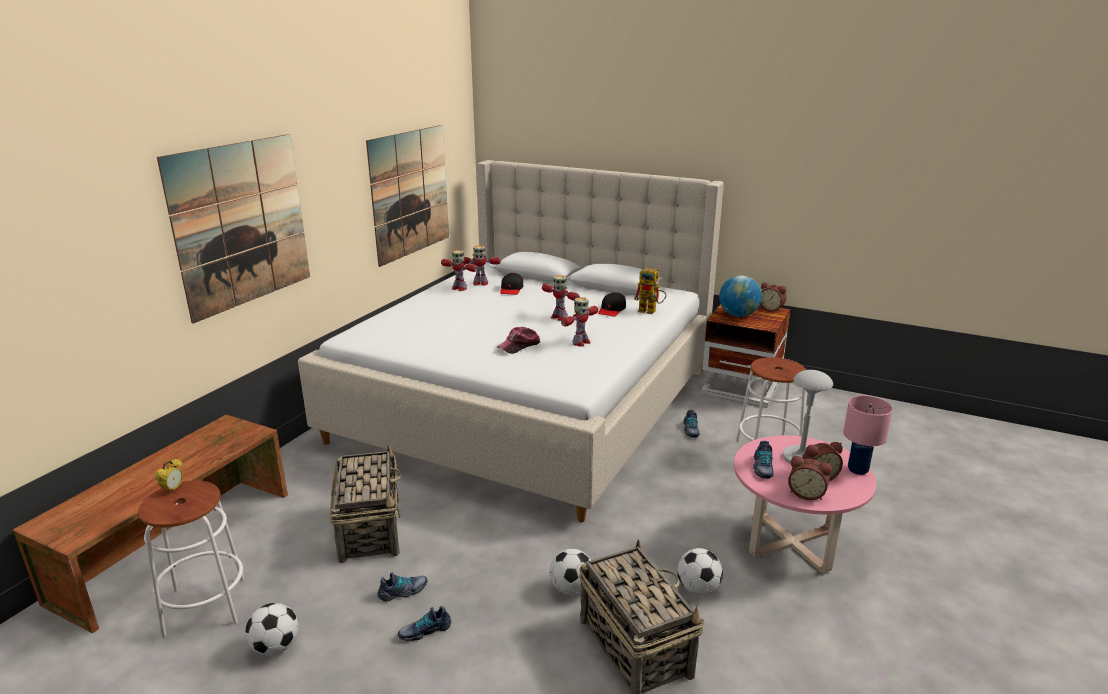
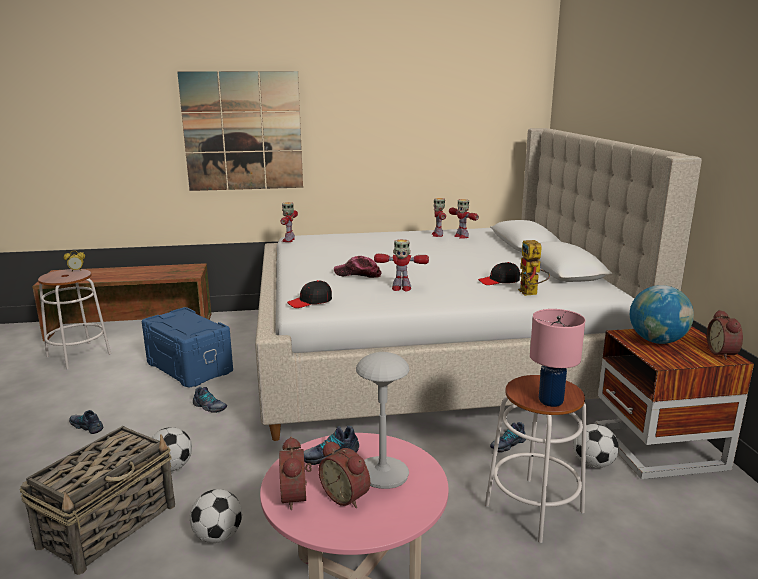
camera: 55 degrees right, 5 degrees down
(276, 647) = (49, 387): football -> football (593, 464)
(370, 528) = (190, 367): basket -> blue storage box
(403, 592) = (126, 403): shoe -> shoe (209, 407)
(410, 193) = (439, 144): picture -> none
(511, 289) = (470, 246): black cap -> black cap (310, 302)
(559, 317) = (442, 270): toy robot -> toy robot (289, 240)
(857, 469) = (398, 523): pink table lamp -> pink table lamp (552, 401)

